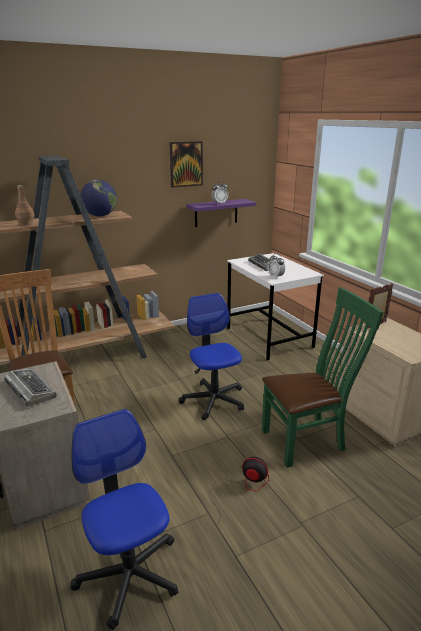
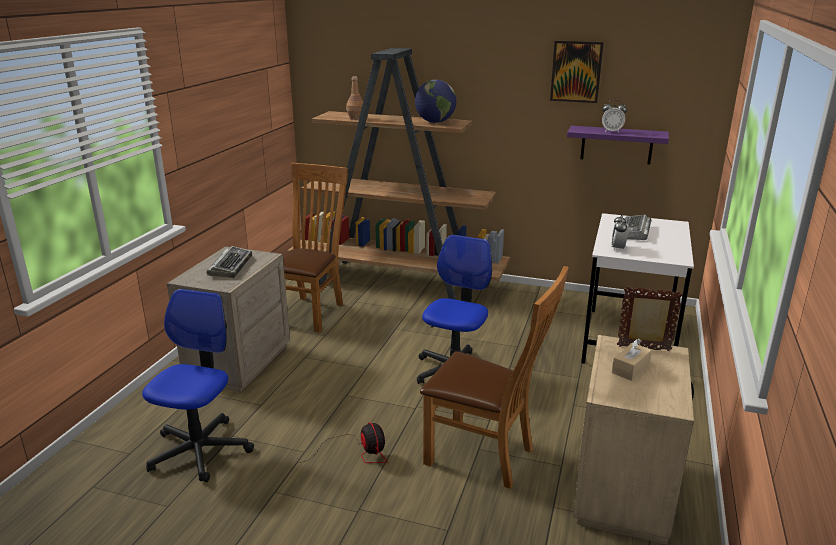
camera: 45 degrees right, 0 degrees up
(307, 440) = (486, 456): green chair -> brown chair
(391, 338) = (630, 369): none -> beige tissue box

